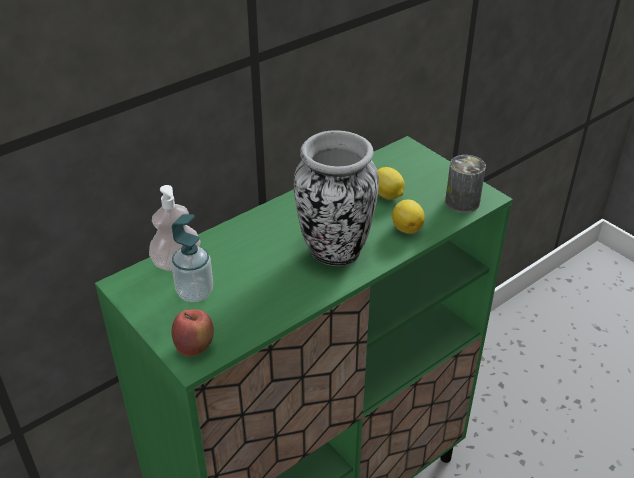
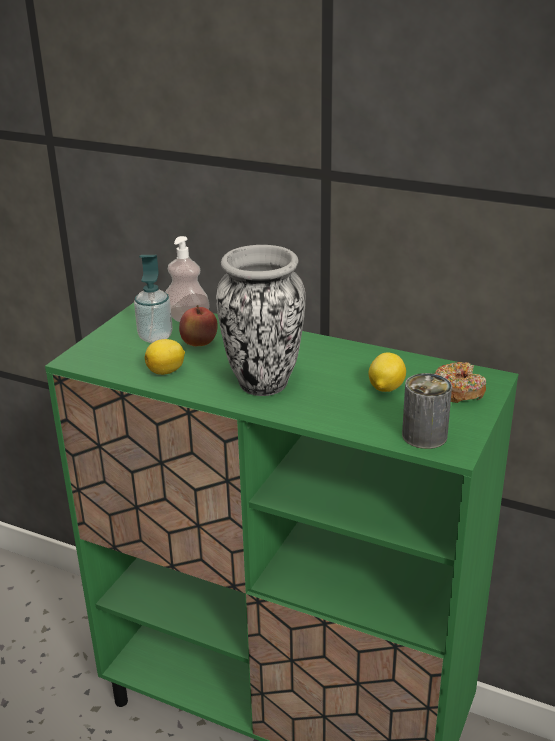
camera: 65 degrees right, 10 degrees down
(195, 348) = (89, 356): apple -> apple (199, 344)
(407, 228) = (340, 412): lemon -> lemon (167, 371)
(413, 167) = (457, 390): none -> donut

